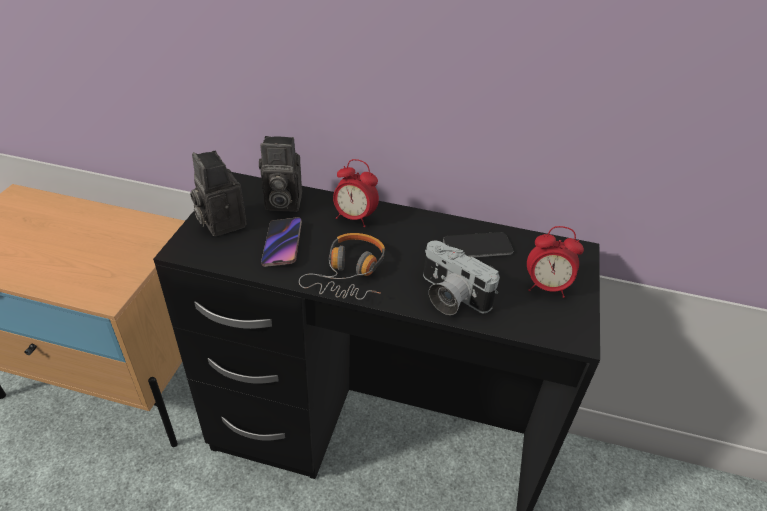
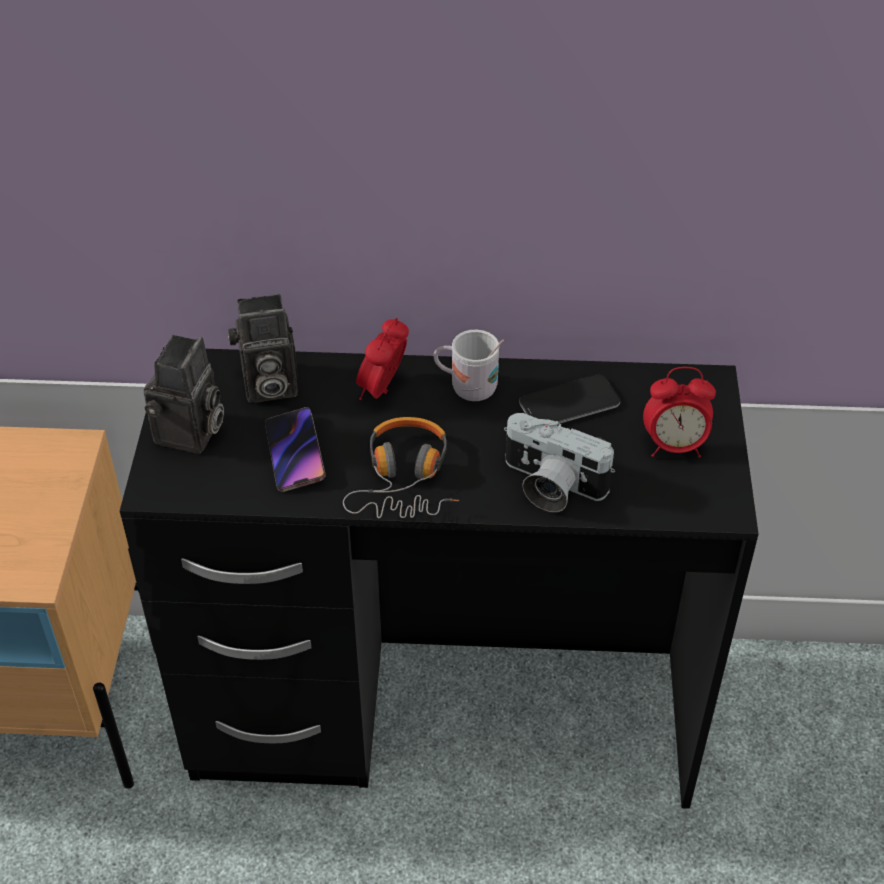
camera: 10 degrees left, 5 degrees up
(220, 221) = (190, 434): camera -> camera turned 120 degrees counterclockwise
(354, 218) = (383, 391): alarm clock -> alarm clock turned 105 degrees clockwise
(410, 225) = (467, 387): none -> white mug

